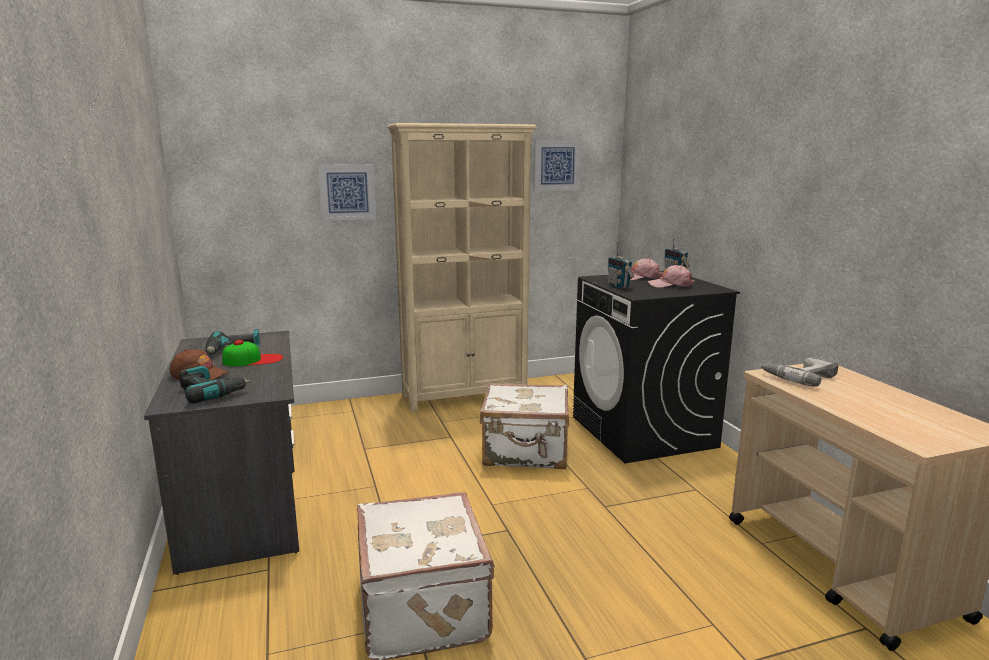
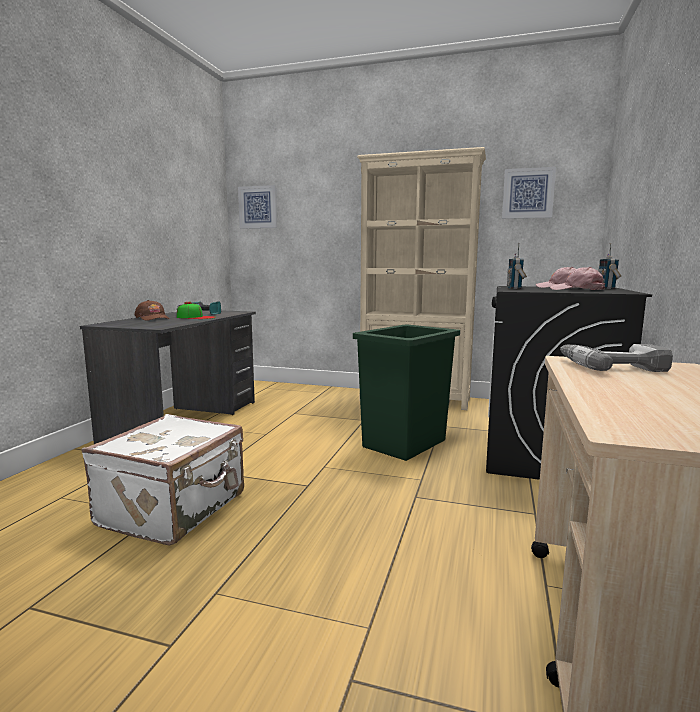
camera: 35 degrees right, 5 degrees down
(211, 392) = (134, 323): power drill -> none
(347, 192) = (338, 220): picture -> picture (258, 207)
(526, 453) = (405, 443): white suitcase -> green trash can

